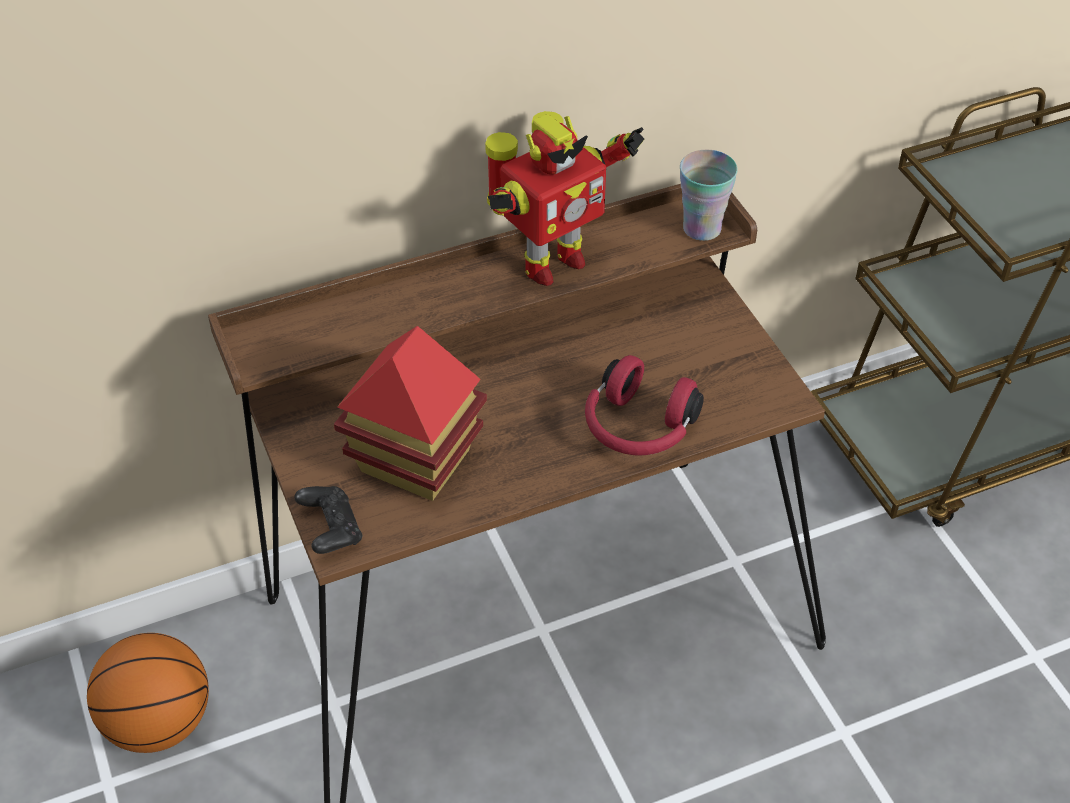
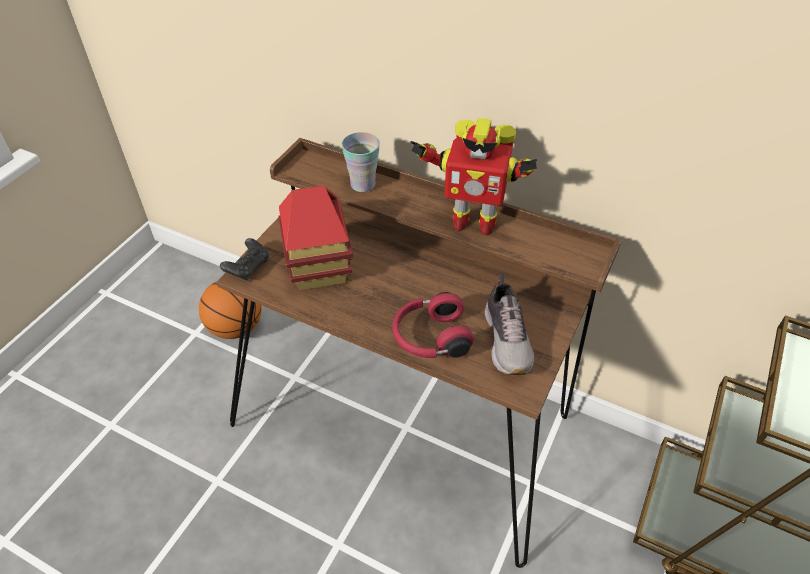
camera: 50 degrees right, 0 degrees up
(702, 228) = (576, 262): cup -> cup (363, 184)
(707, 367) = (507, 340): none -> shoe

